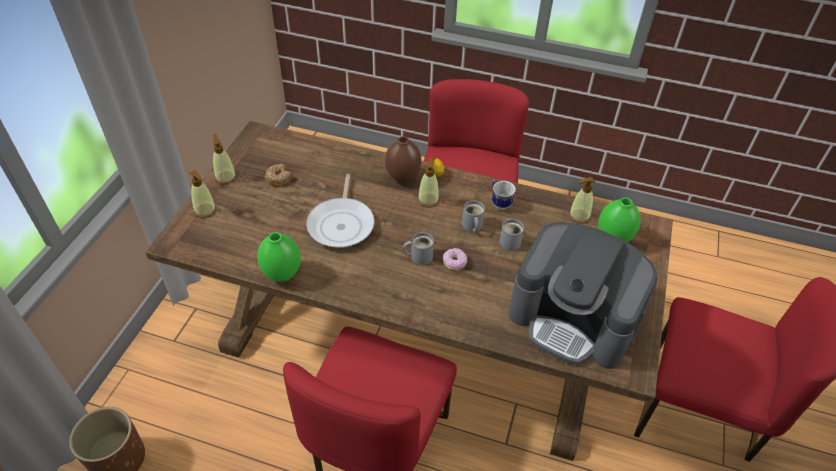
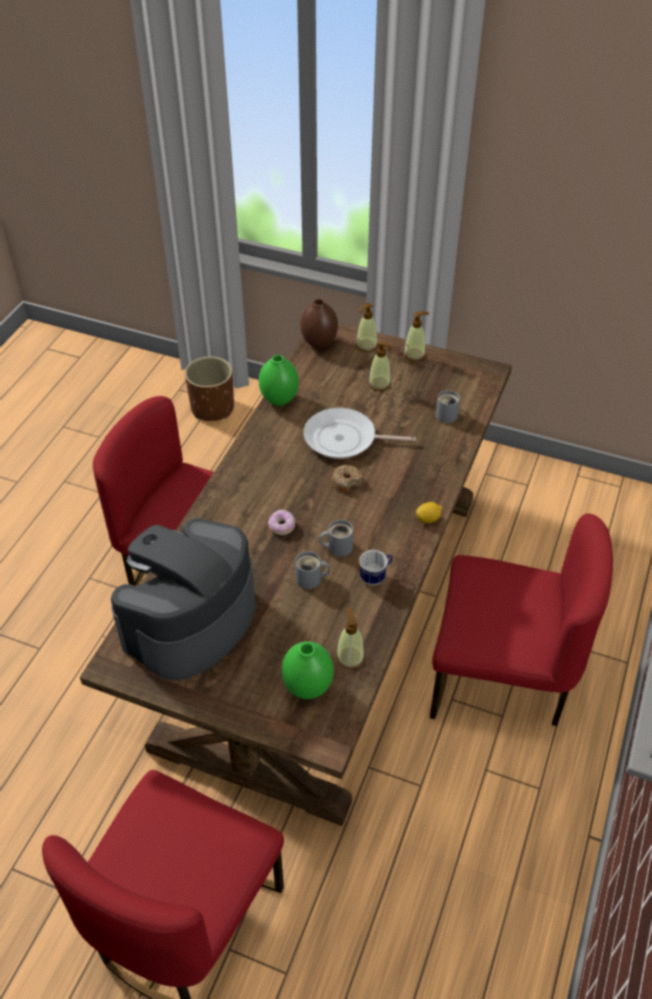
camera: 95 degrees right, 0 degrees up
(278, 178) = (414, 391): donut -> donut (346, 481)
(402, 177) = (419, 489): brown vase -> brown vase (319, 343)
(419, 255) = (294, 498): grey mug -> grey mug (447, 414)
(428, 200) = (380, 510): soap dispenser -> soap dispenser (379, 384)

